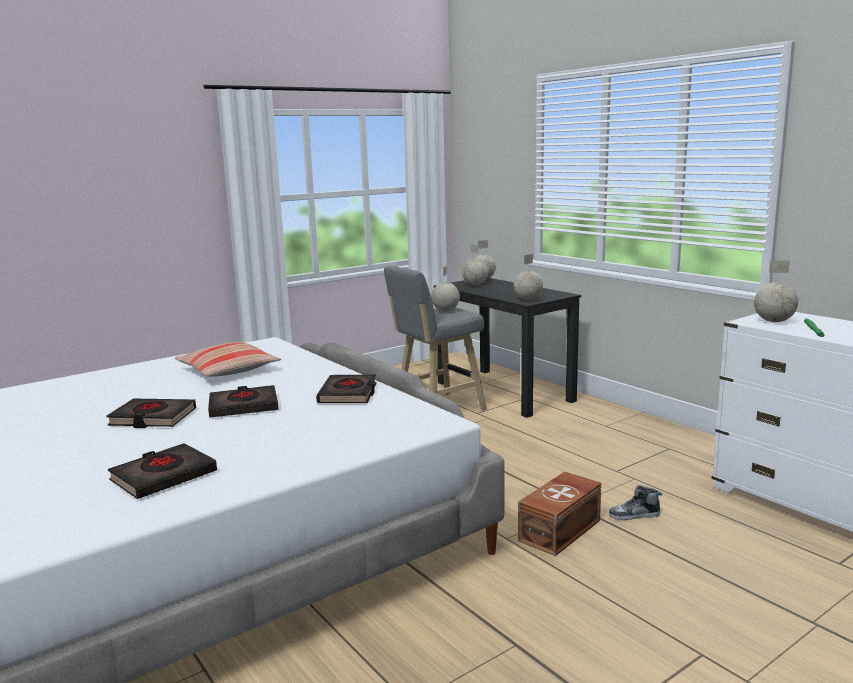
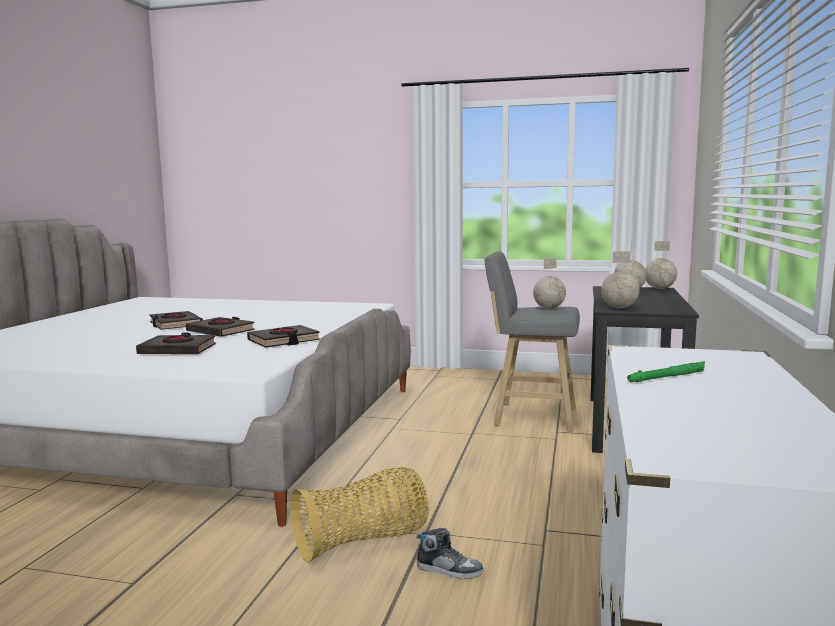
camera: 50 degrees right, 5 degrees down
(163, 477) = (73, 348): black book -> black book (178, 350)
(228, 370) = (293, 313): pillow -> none
(561, 530) = (363, 542): brown storage box -> basket
(634, 515) = (449, 570): shoe -> shoe turned 150 degrees clockwise
(773, 321) = (672, 358): globe -> none

